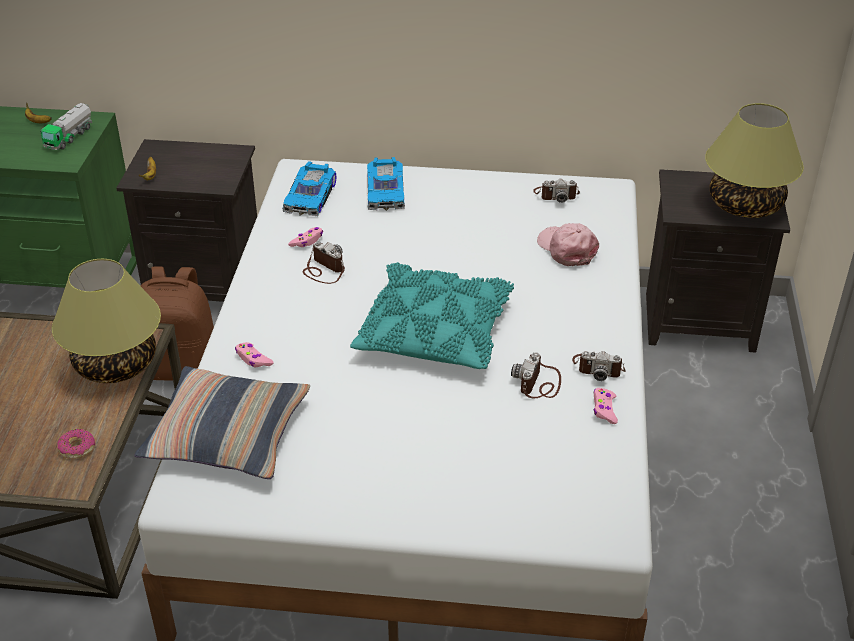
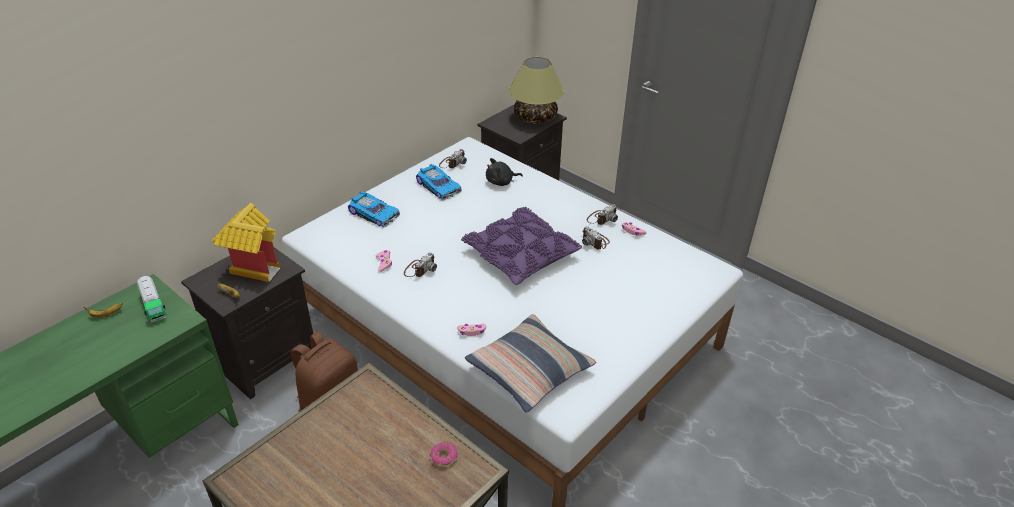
camera: 55 degrees left, 0 degrees up
(116, 364) = (380, 405): table lamp -> none
(207, 163) = (252, 265): none -> toy house
(311, 197) = (342, 242): toy car -> toy car (439, 186)
(323, 270) = (420, 269): camera -> camera turned 135 degrees clockwise
(435, 332) = (520, 255): turquoise pillow -> purple pillow
(567, 249) = (501, 182): pink cap -> black plush toy

